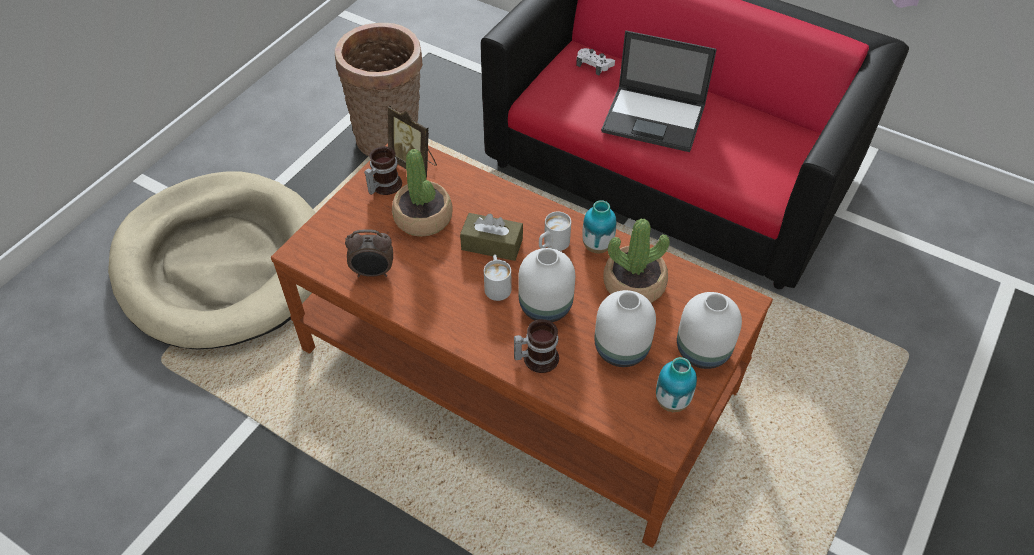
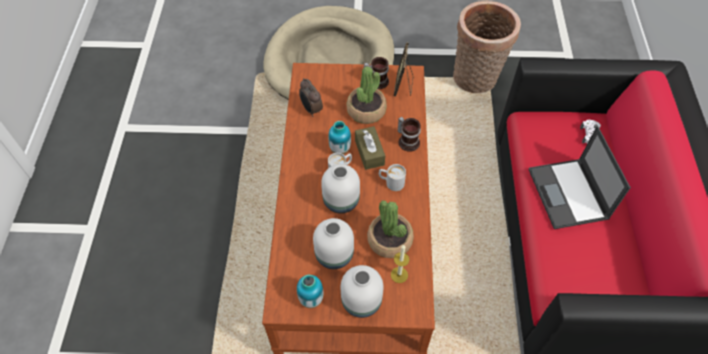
camera: 60 degrees right, 5 degrees up
(537, 357) = (301, 214): mug -> mug (408, 140)
(597, 246) = (406, 206): vase -> vase (340, 149)
(687, 297) = (399, 275): none -> candle

